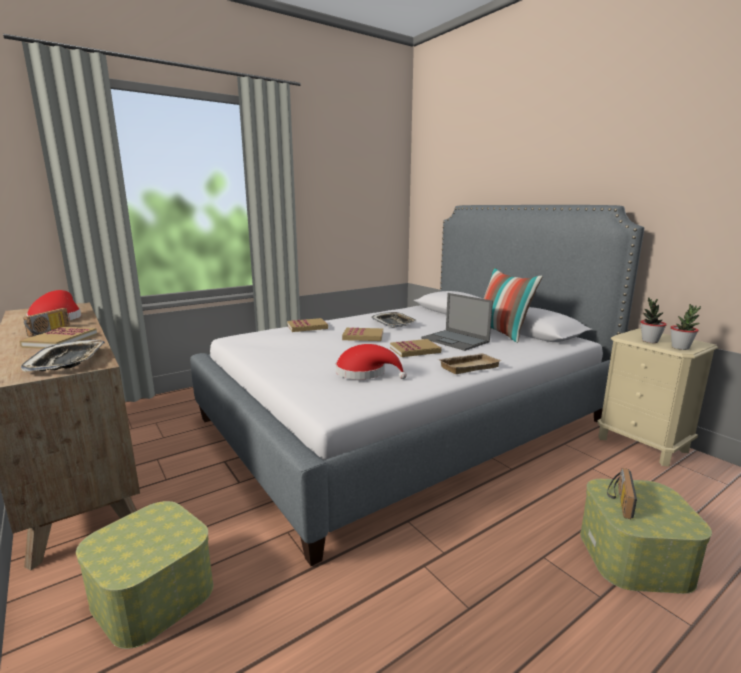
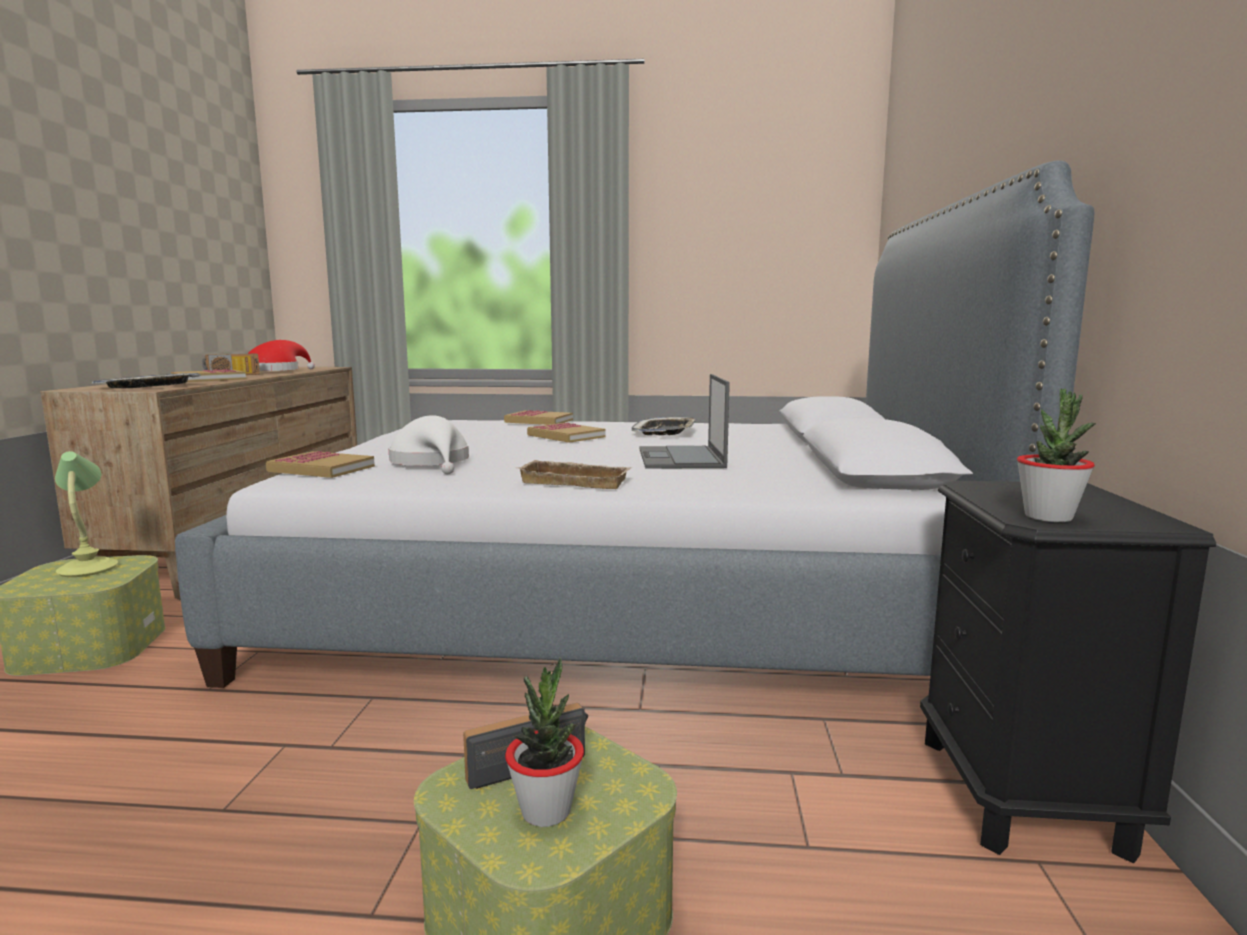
camera: 40 degrees right, 5 degrees down
(138, 532) = (89, 568): none -> table lamp
(365, 373) = (432, 462): red hat -> white hat
(415, 350) = (577, 456): book -> book (321, 469)
(502, 333) = (802, 463): pillow -> none
(642, 444) = (1022, 794): beige nightstand -> black nightstand
(649, 341) = (1010, 498): potted plant -> potted plant (546, 811)

